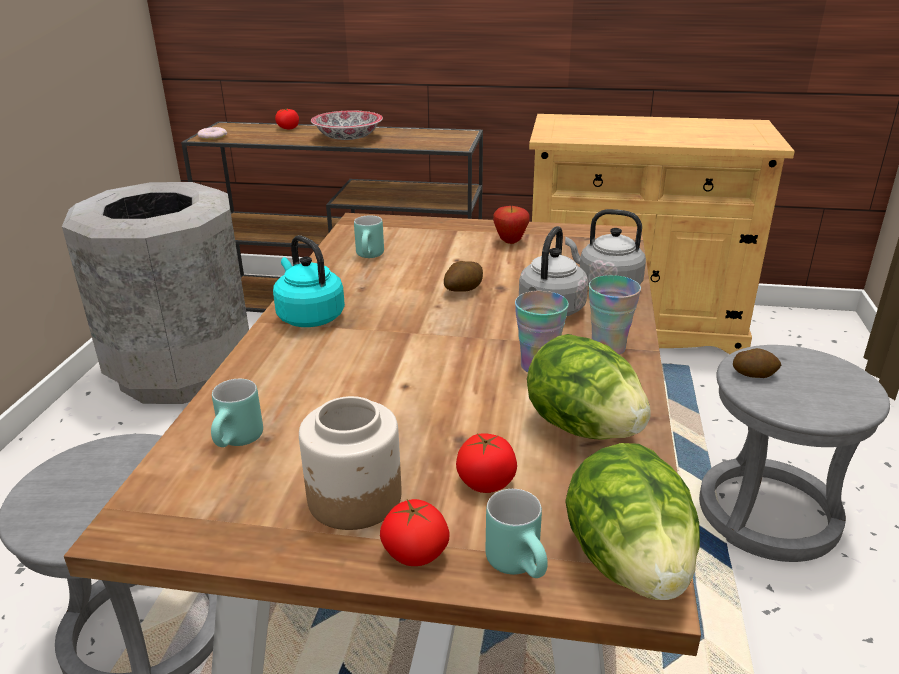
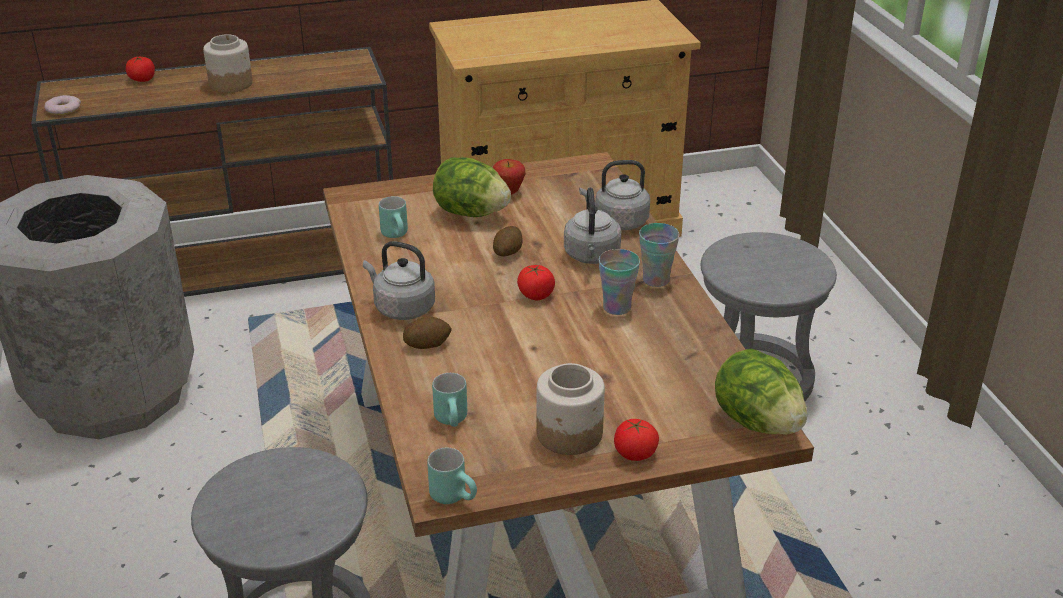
camera: 25 degrees left, 5 degrees up
(309, 316) = (401, 308): turquoise kettle -> grey kettle
(348, 137) = (231, 83): bowl -> jar
(486, 482) = (643, 399): tomato -> tomato (536, 295)
(522, 565) = (700, 441): turquoise mug -> turquoise mug (455, 496)
(583, 427) = (678, 346): lettuce -> lettuce (470, 213)
(754, 374) = (731, 266): potato -> potato (427, 344)

